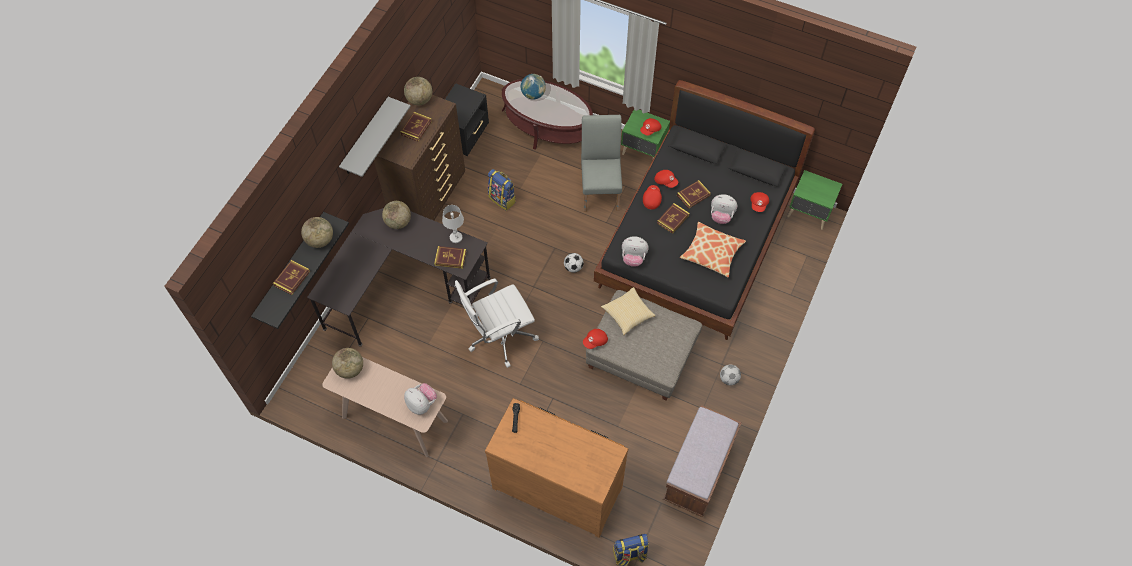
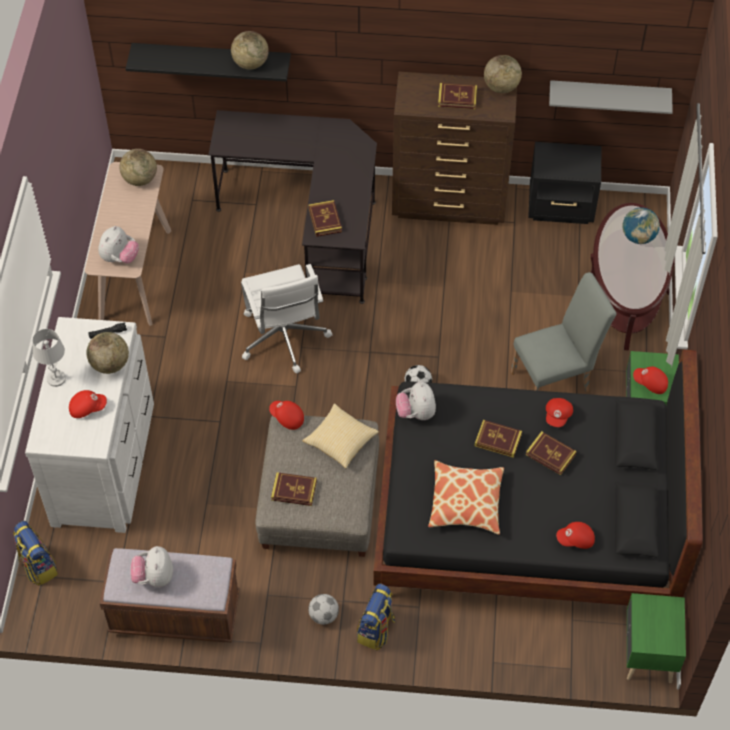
camera: 70 degrees right, 5 degrees down
(292, 278) = (191, 58): book -> book (294, 490)
(365, 137) = (399, 45): grey shelf -> grey shelf (609, 94)
(398, 222) = (353, 154): globe -> globe (110, 364)
(456, 237) = (357, 216): white table lamp -> white table lamp (56, 379)
(499, 336) = (284, 339): white office chair -> white office chair turned 150 degrees counterclockwise
(503, 199) = (485, 278): backpack -> backpack (376, 630)
(558, 485) = (105, 462): brown dresser -> white dresser
(651, 199) = (519, 407): red cap -> red cap (87, 408)
(721, 216) = (533, 498): plush toy -> plush toy (154, 577)

